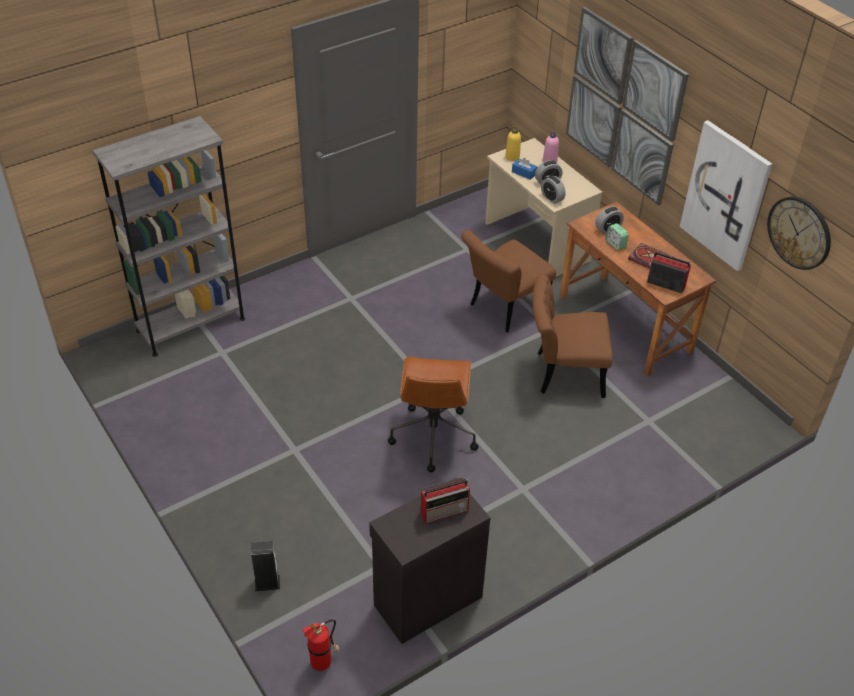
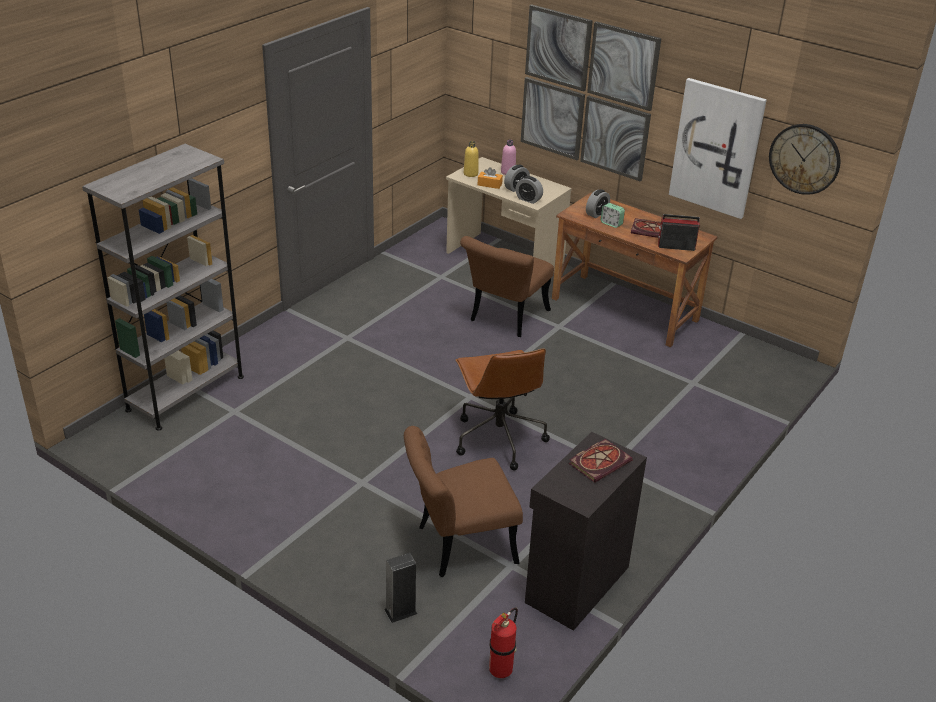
camera: 20 degrees left, 10 degrees down
(445, 511) = (600, 461): radio -> book
(524, 173) = (489, 184): blue tissue box -> orange tissue box
(563, 373) = (592, 360): brown chair -> brown chair (457, 545)

